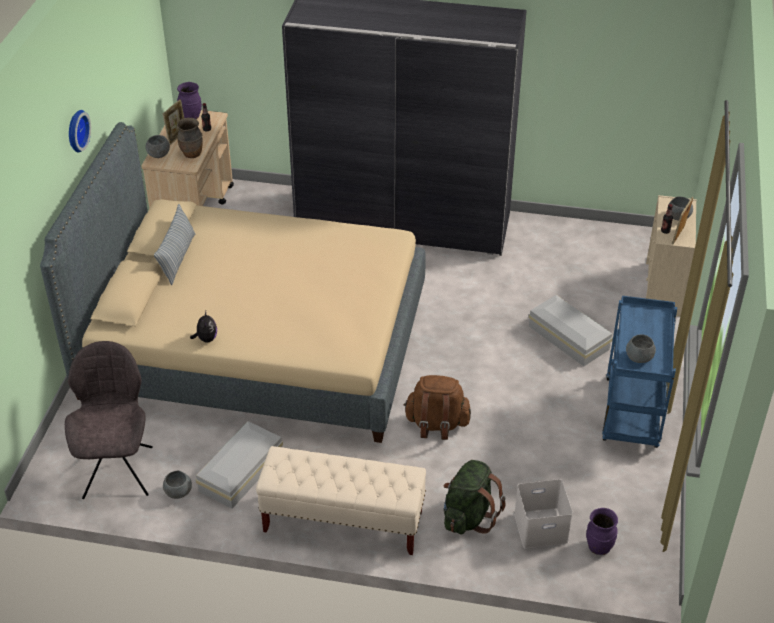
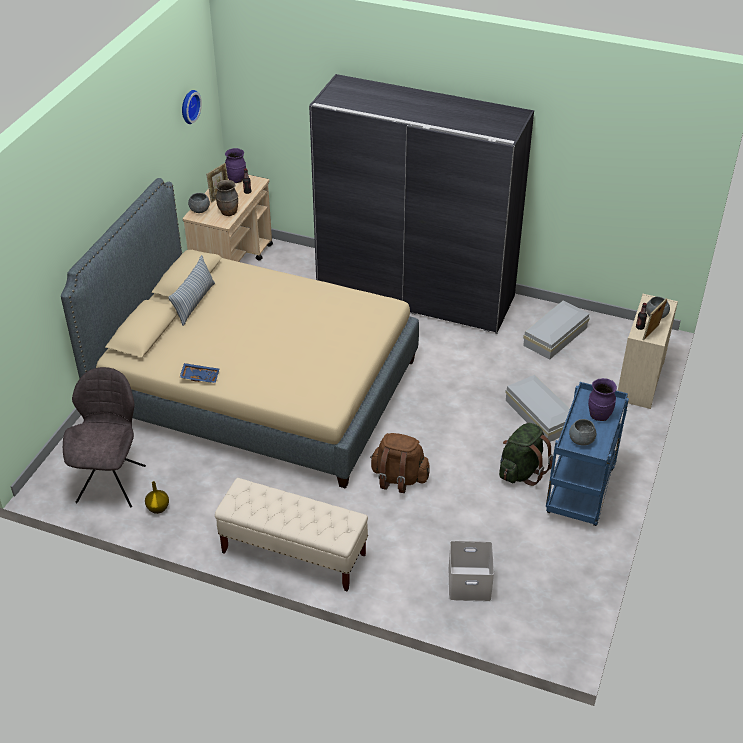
camera: 10 degrees right, 0 degrees up
(75, 130) = (112, 181): wall clock -> wall clock (188, 106)
(178, 492) = (157, 508): grey bowl -> yellow vase
(206, 339) = (200, 376): plush toy -> blue tray
(243, 471) = (217, 497): white storage box -> white storage box (556, 336)
(469, 516) = (407, 564): green backpack -> green backpack (521, 471)
(598, 547) = (518, 608): purple vase -> purple vase (599, 415)

